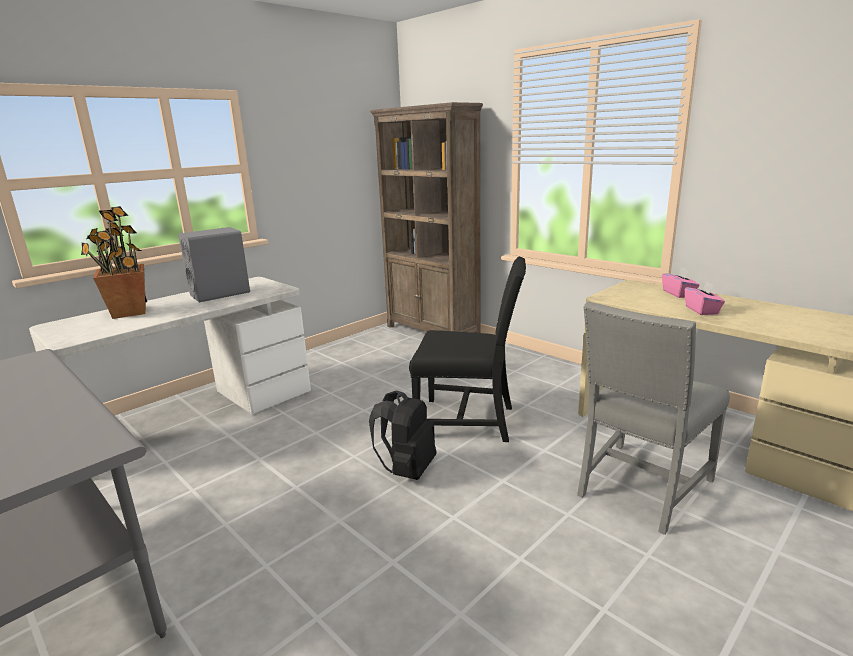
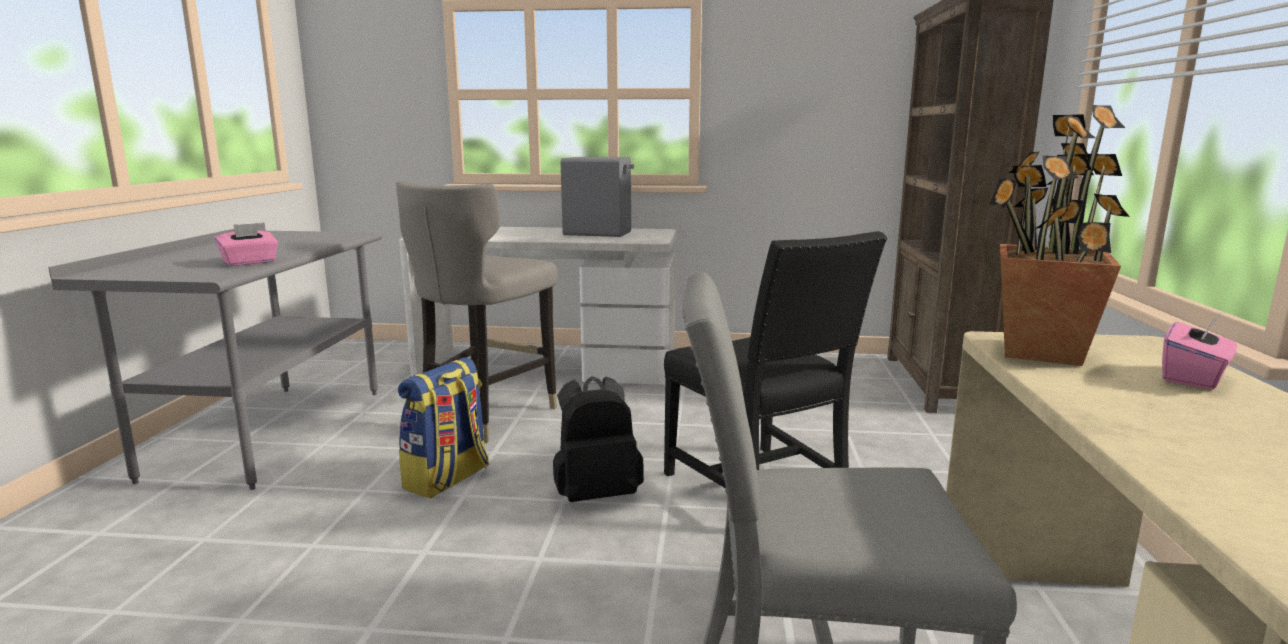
camera: 50 degrees right, 5 degrees down
(128, 312) = (504, 230): potted plant -> potted plant (1039, 352)
(232, 471) = (484, 416): none -> grey stool
(307, 520) = (447, 479): none -> backpack
(702, 310) = (1137, 408): pink tissue box -> pink tissue box (250, 262)

